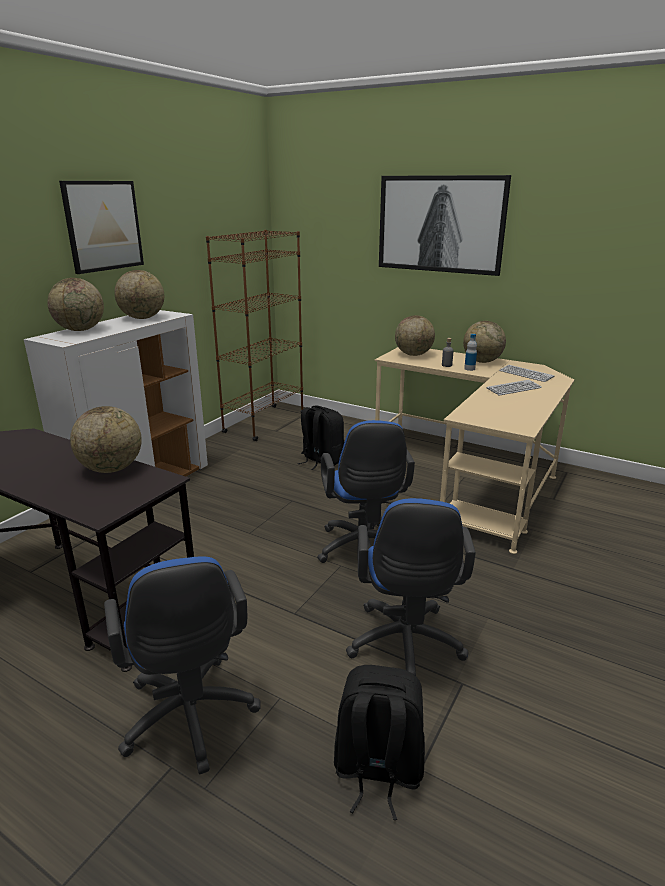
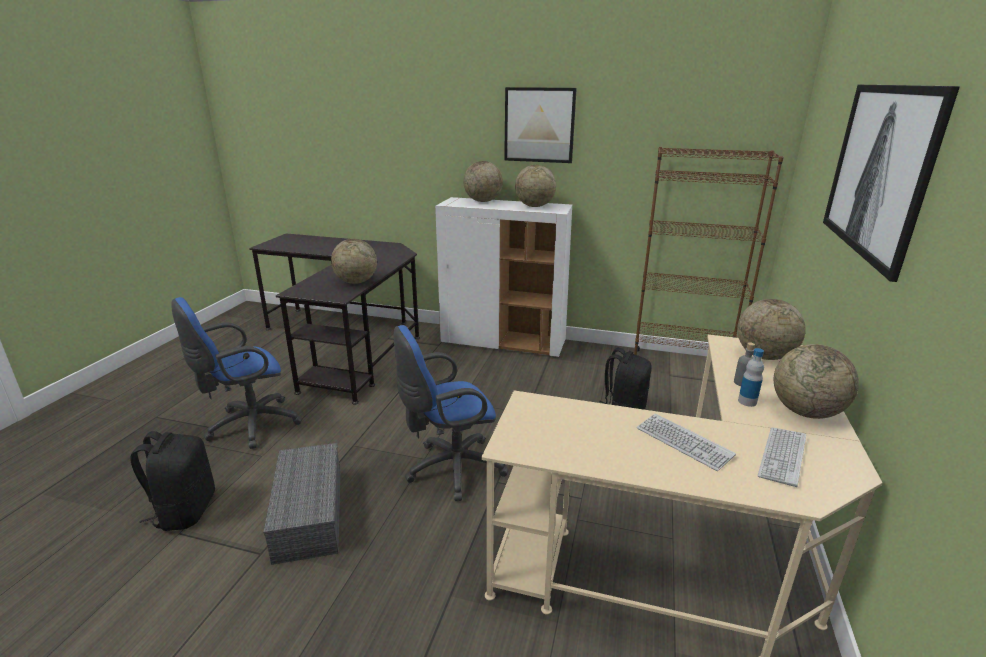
camera: 75 degrees right, 0 degrees up
(405, 648) = (308, 513): blue office chair -> grey storage box

